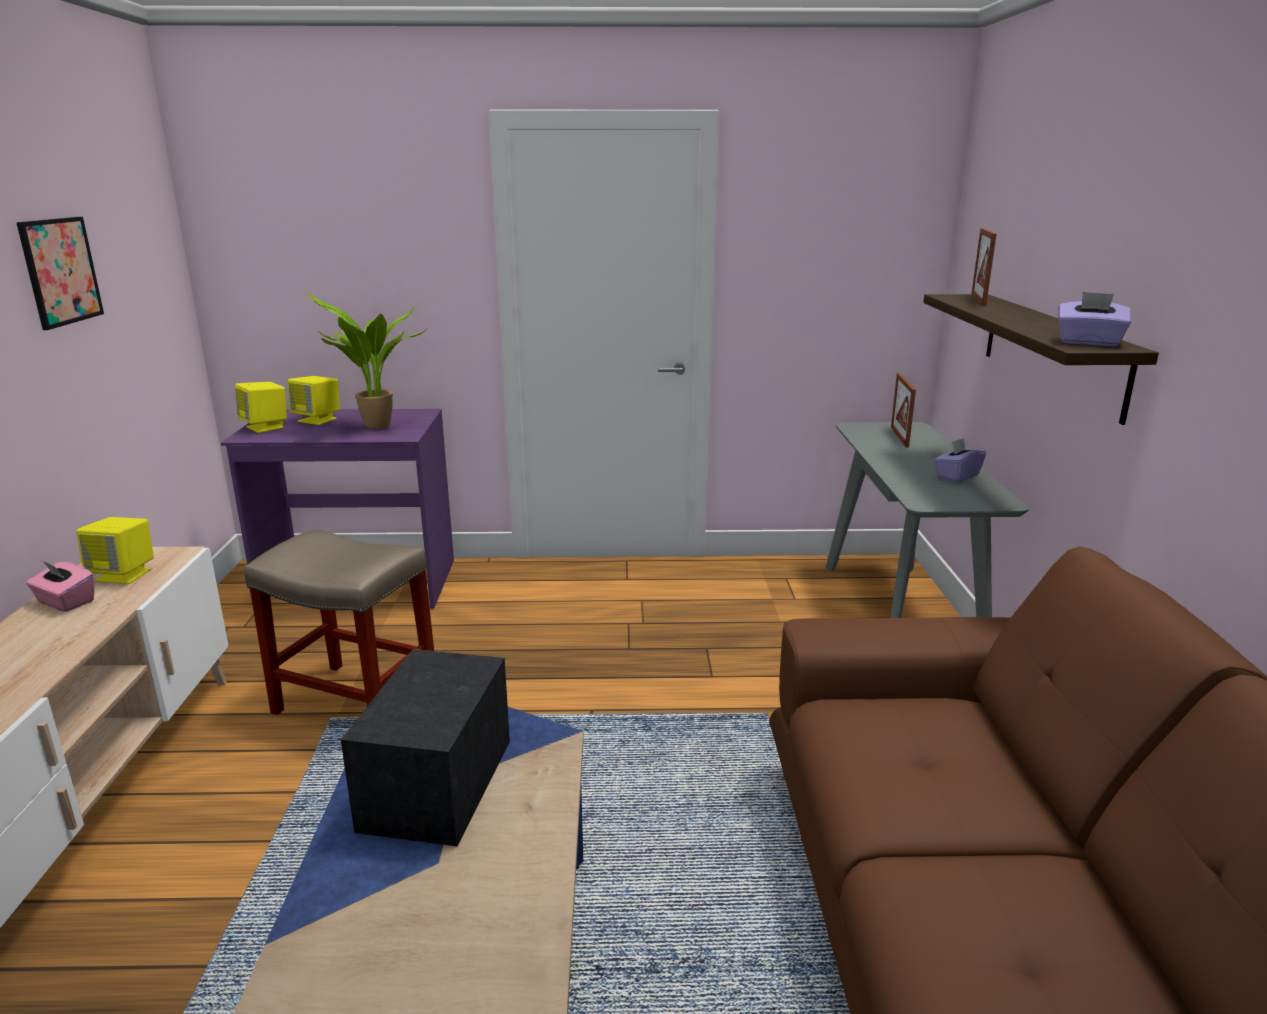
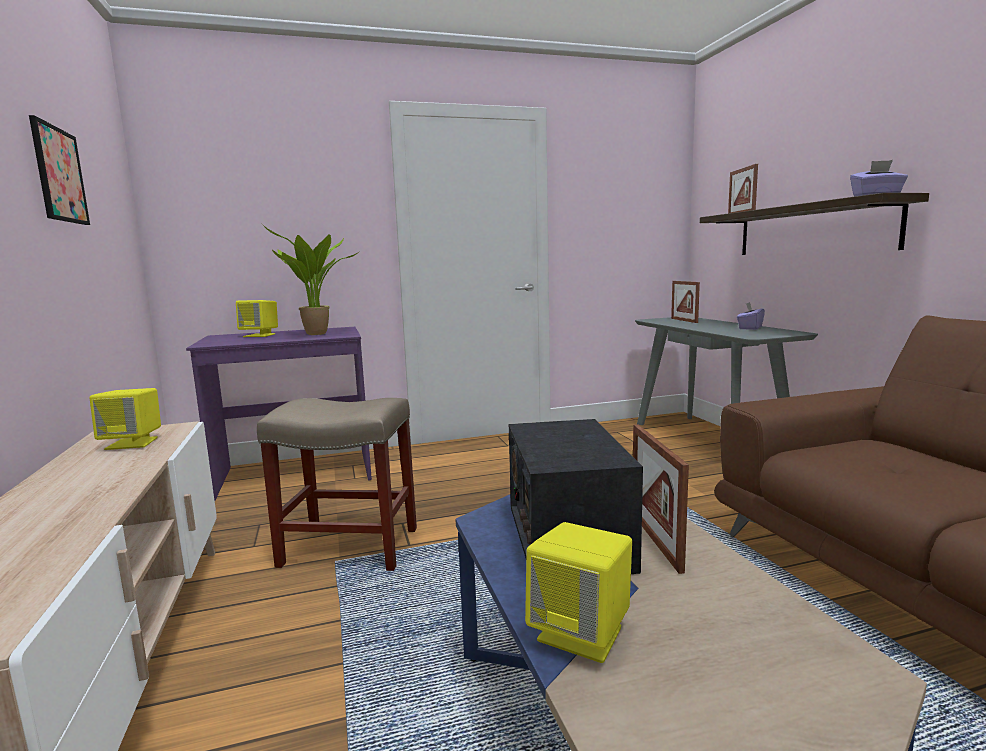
camera: 15 degrees left, 10 degrees down
(65, 602) = (83, 464): pink tissue box -> none
(265, 427) = (218, 340): yellow speaker -> yellow speaker (581, 633)
(515, 807) = (655, 540): none -> picture frame

